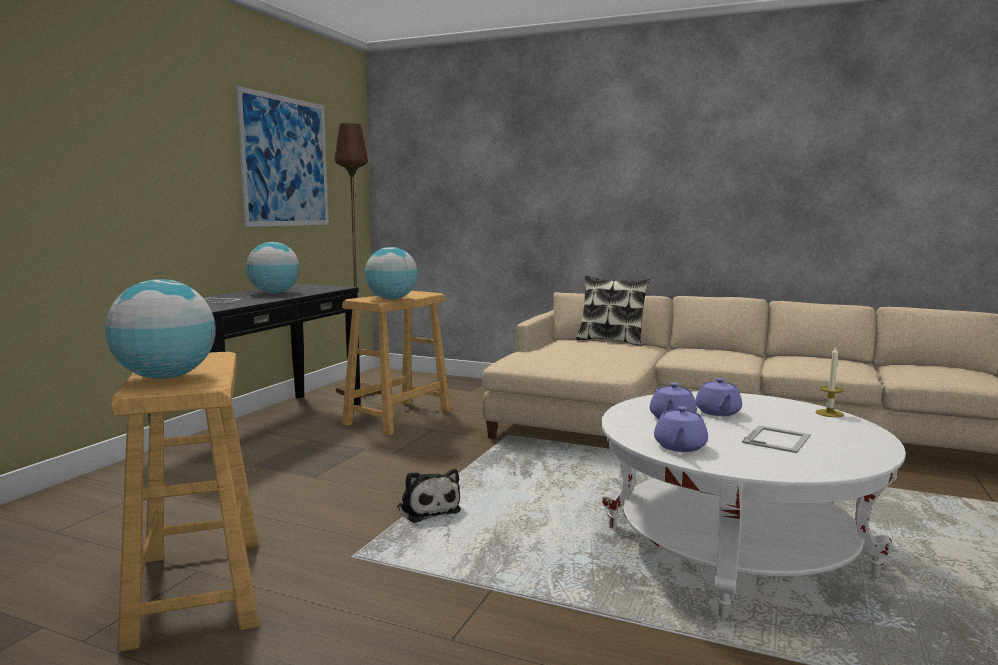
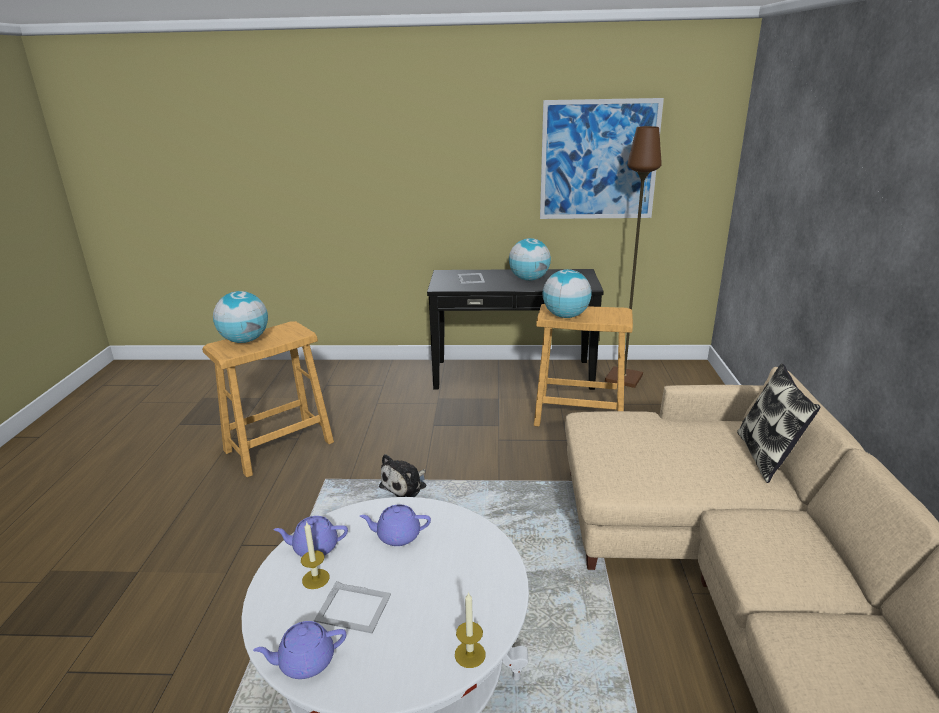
camera: 70 degrees right, 15 degrees up
(718, 412) = (430, 563): purple teapot -> purple teapot (305, 661)
(732, 449) = (315, 579): none -> candle

